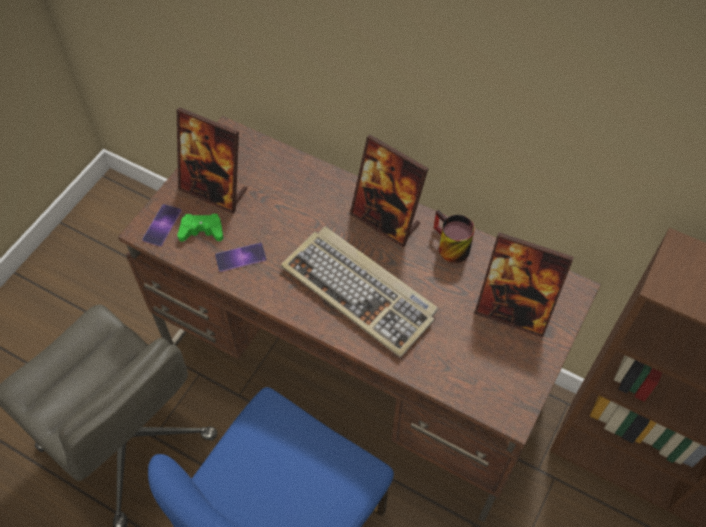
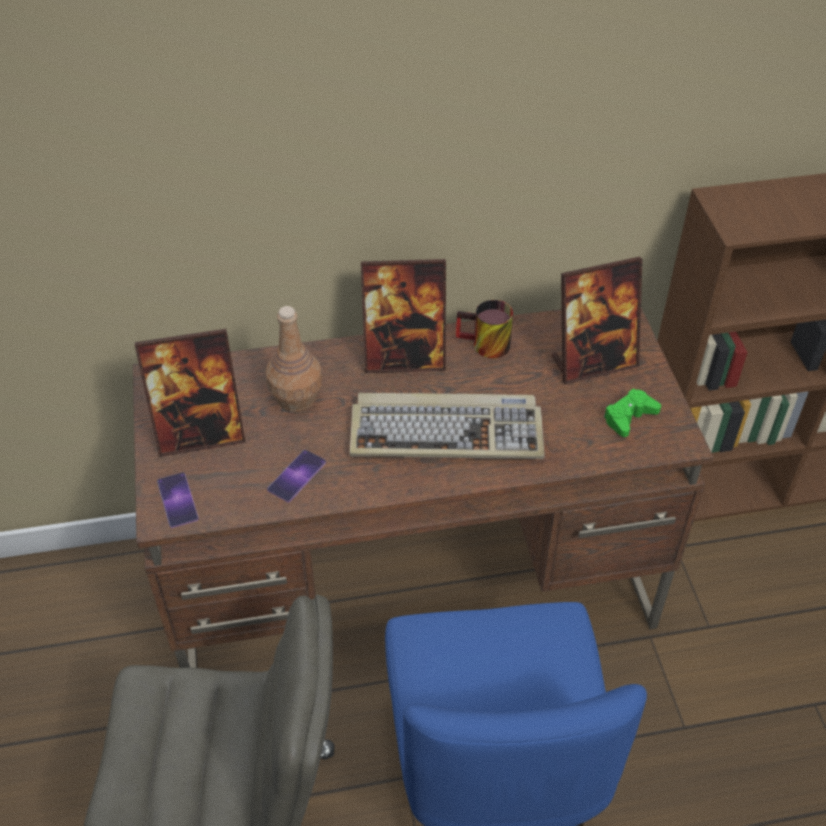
camera: 40 degrees left, 10 degrees down
(202, 231) = (229, 478): green game controller -> green game controller (629, 417)
(292, 203) = (297, 398): none -> brown bottle

